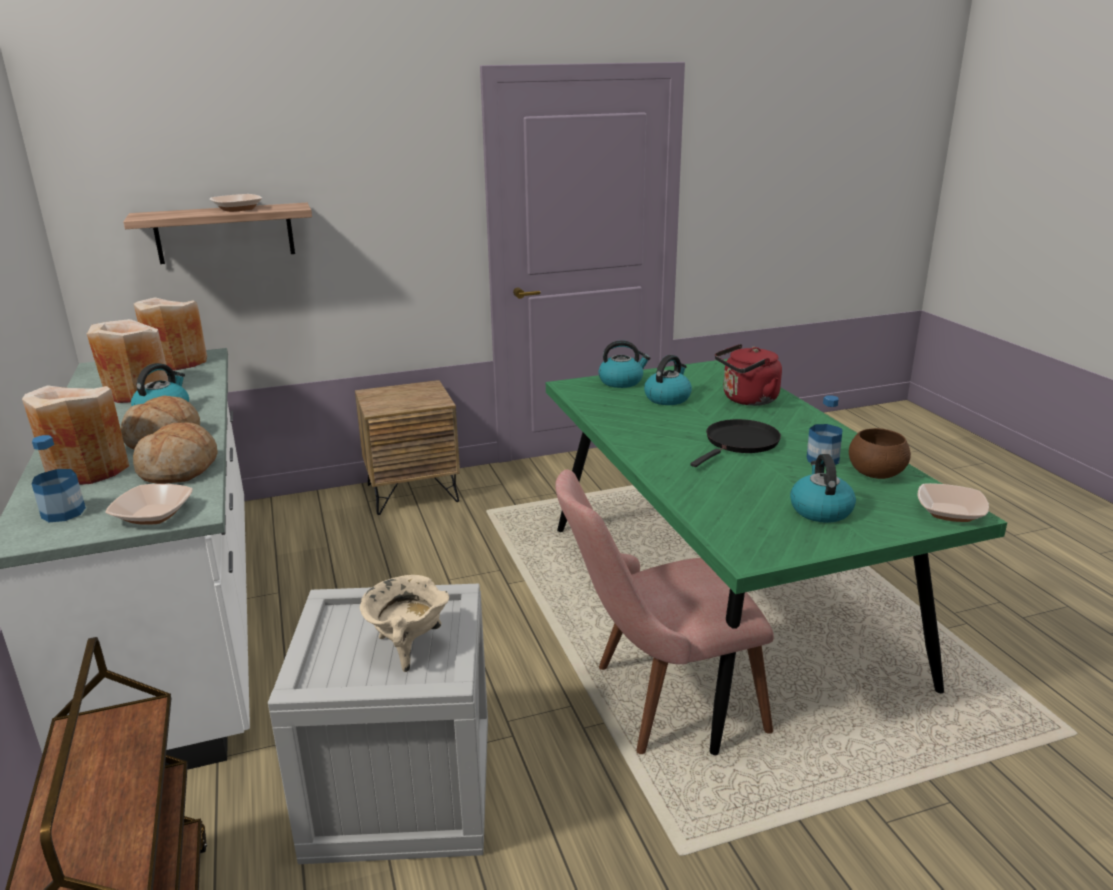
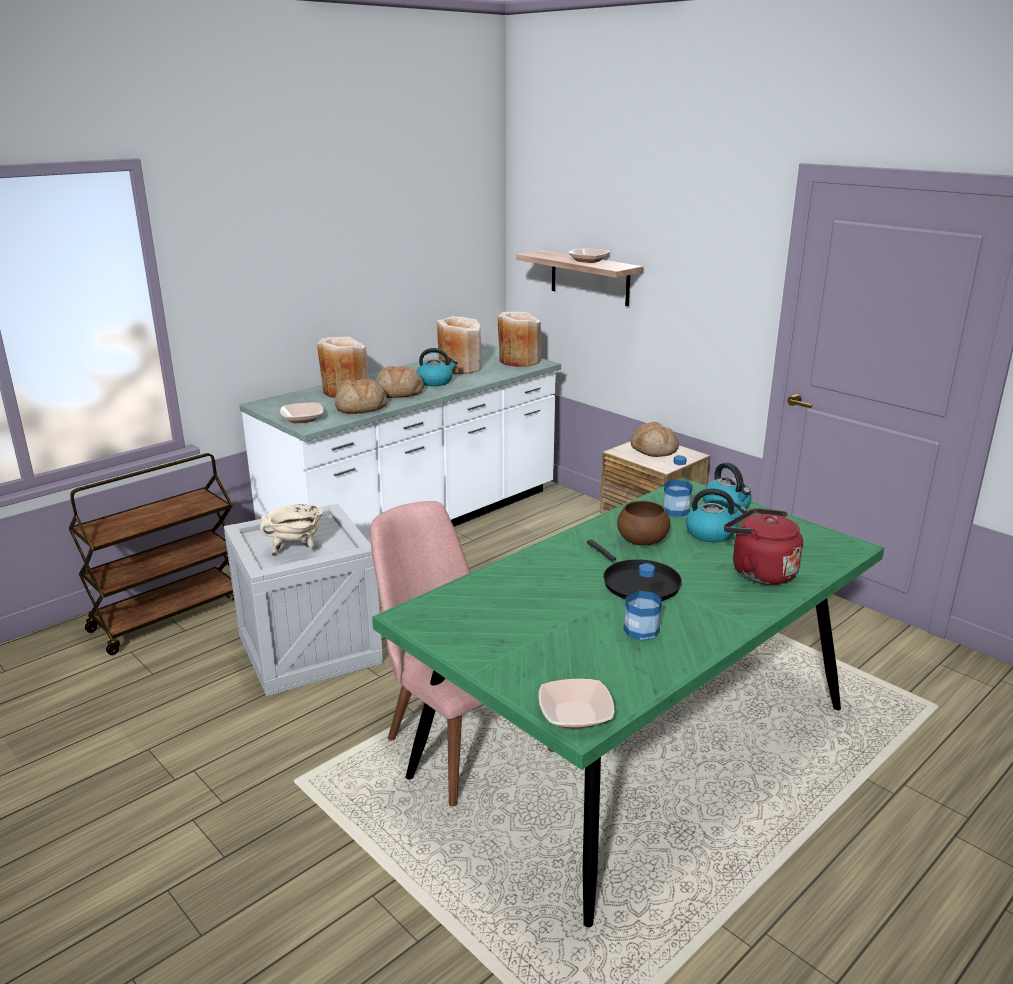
camera: 65 degrees right, 0 degrees up
(63, 512) = (293, 402): bottle -> bottle (676, 510)
(395, 396) = (654, 449): none -> bread
(739, 443) = (637, 583): black frying pan -> black frying pan turned 45 degrees clockwise
(820, 510) = (521, 640): kettle -> none
(875, 474) = (633, 663): brown bowl -> brown bowl (641, 541)

